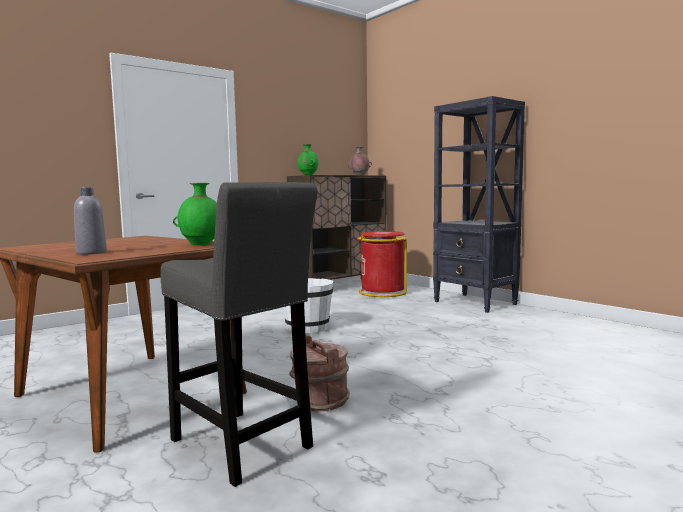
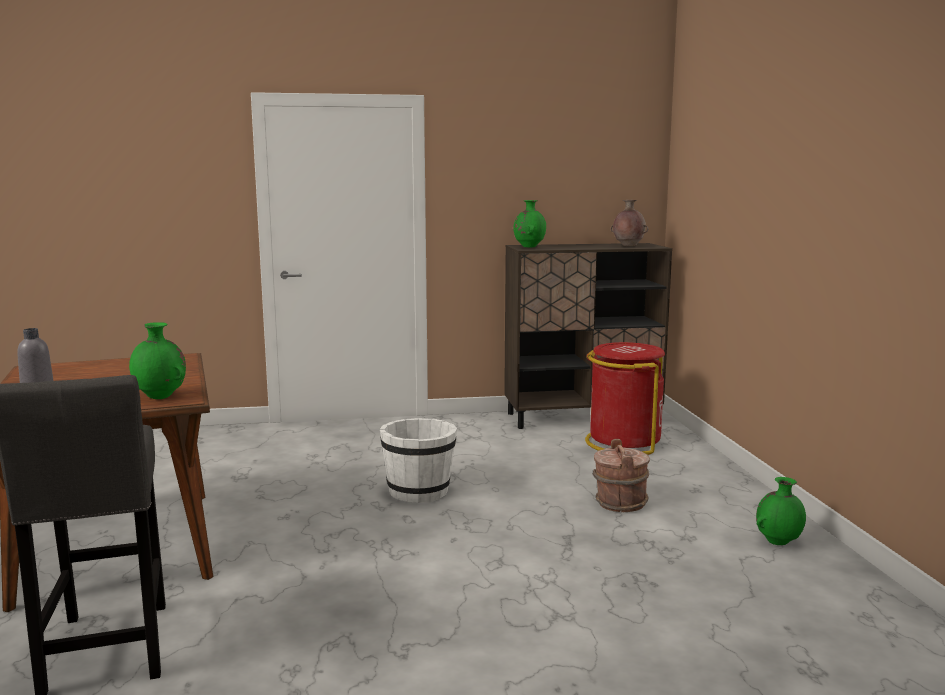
camera: 30 degrees right, 5 degrees up
(320, 401) = (258, 617): brown bucket -> brown bucket (619, 503)
(475, 303) = (733, 498): black bookcase -> none
(525, 313) = (778, 542): none -> green vase

